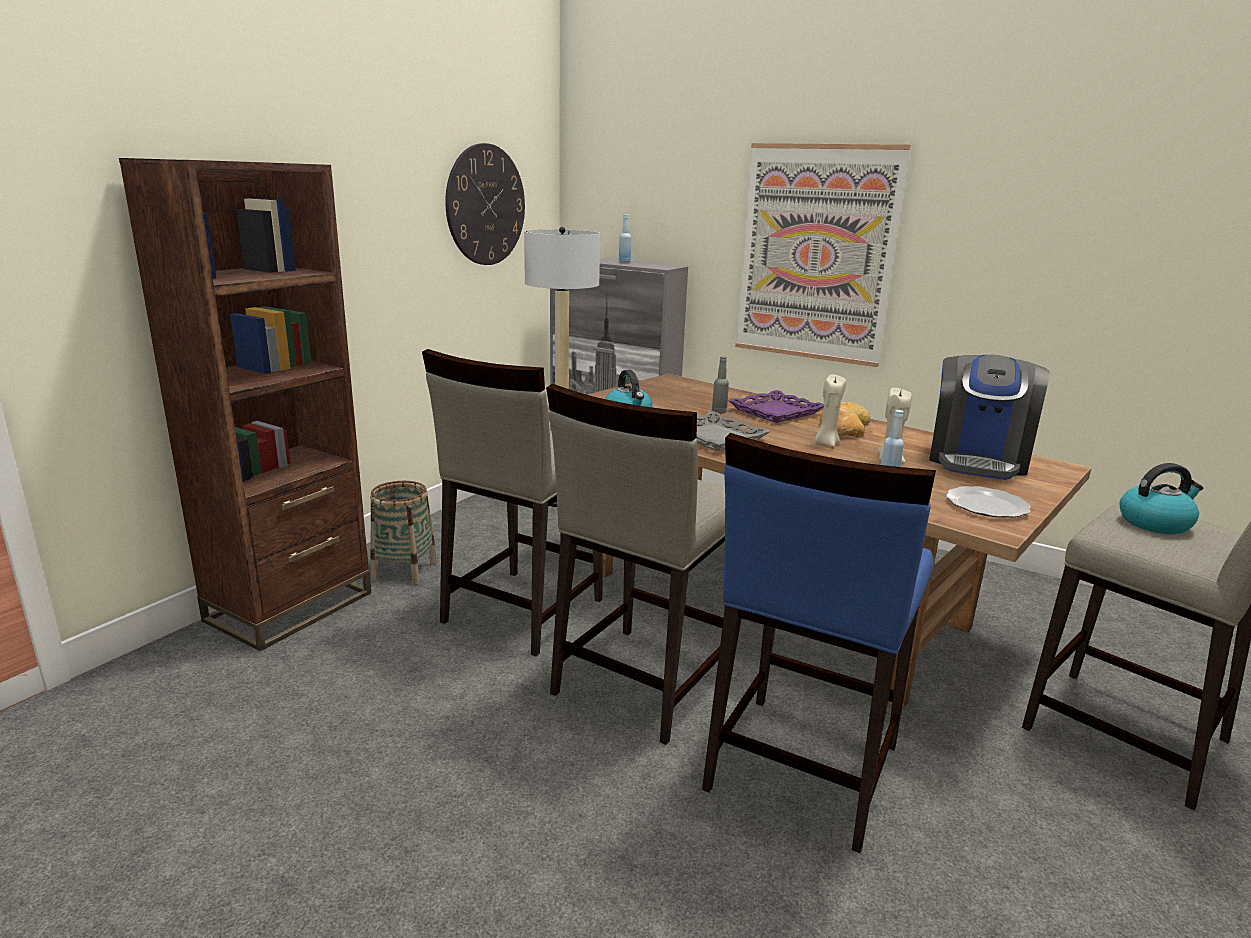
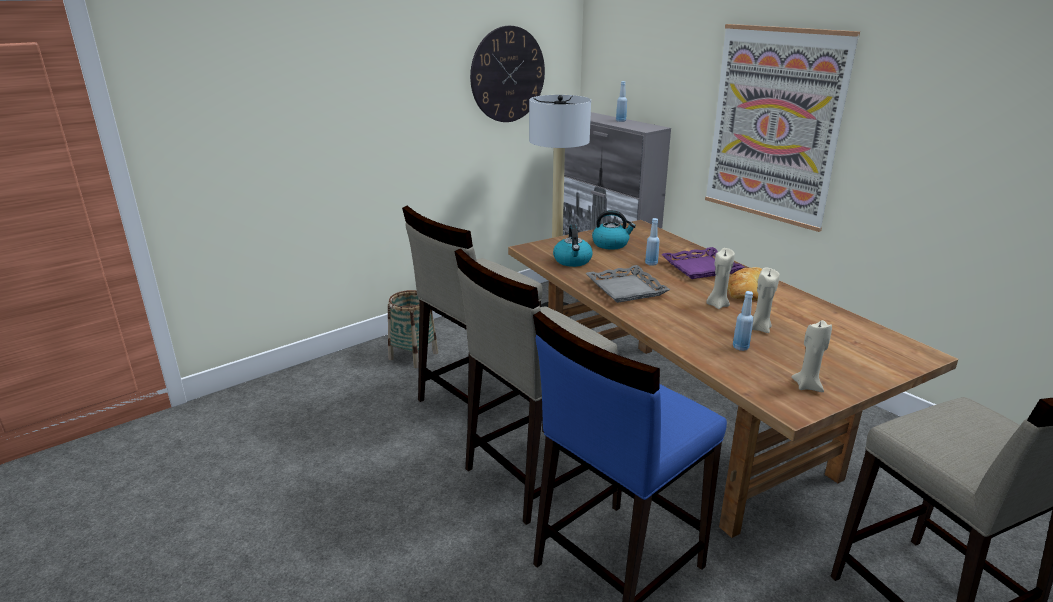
camera: 20 degrees right, 5 degrees up
(290, 607) = (328, 372): brown bookcase -> none
(719, 412) = (651, 263): grey bottle -> blue bottle
(977, 460) = (845, 338): coffee machine -> none
(987, 506) = (807, 386): plate -> beige candle
(1155, 523) = (965, 426): kettle -> kettle (611, 244)

